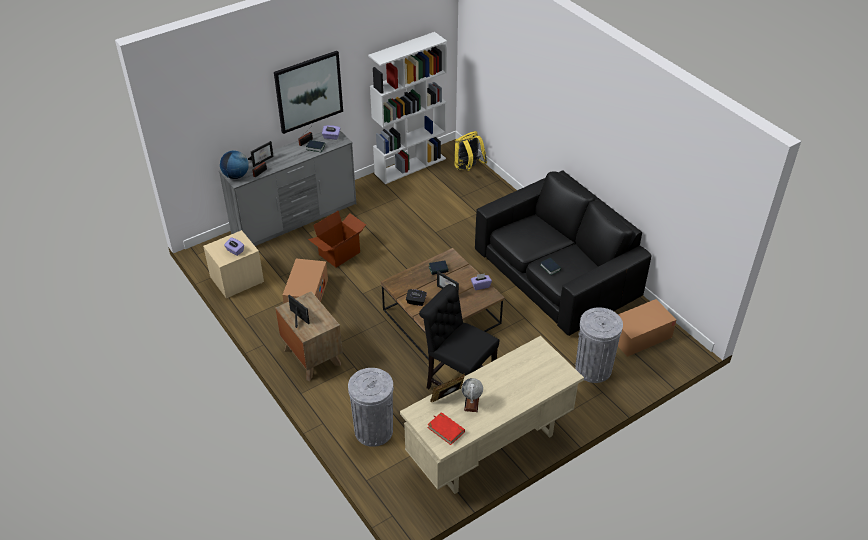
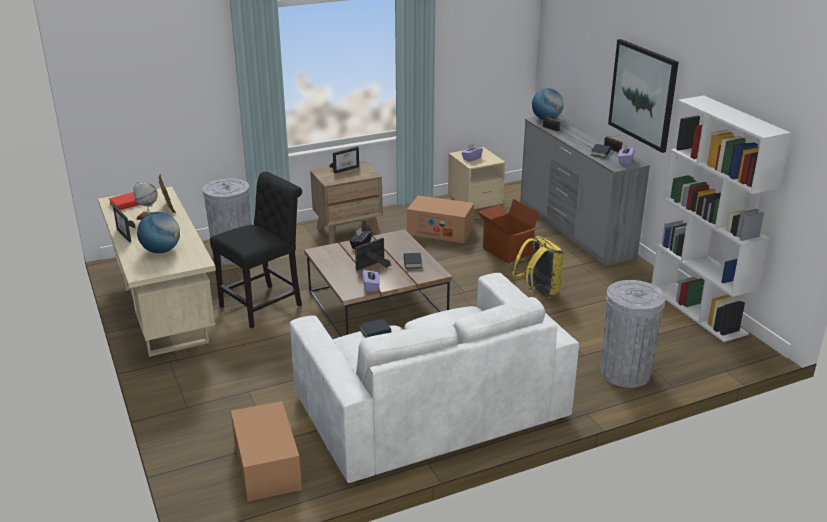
camera: 100 degrees right, 15 degrees down
(262, 160) = (575, 129): picture frame -> picture frame (127, 235)
(468, 168) = (701, 360): yellow backpack -> yellow backpack (539, 292)
(528, 374) = (161, 250): none -> globe
(557, 274) = (430, 408): black sofa -> white sofa
(593, 369) = (230, 407): grey trash can -> grey trash can (625, 373)

